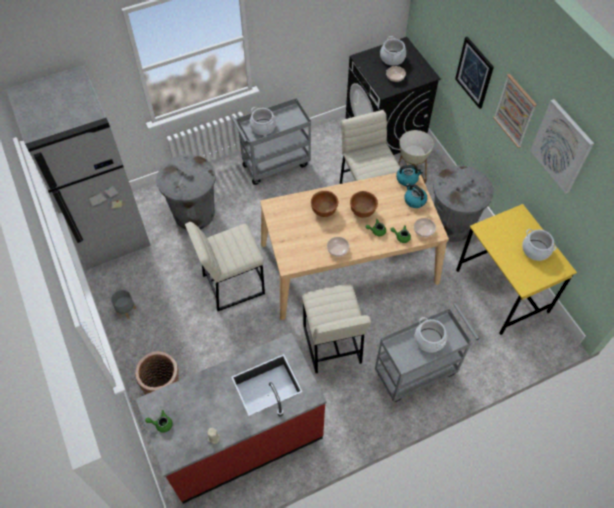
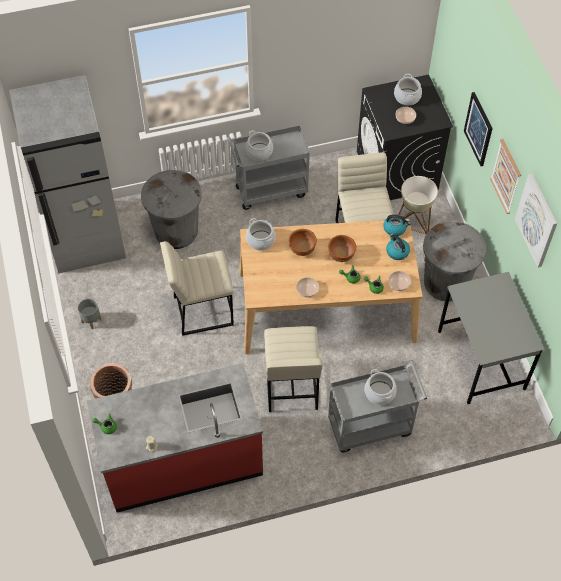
camera: 10 degrees right, 0 degrees up
(502, 291) = (481, 360): yellow desk -> grey desk
(535, 250) = (508, 321): cooking pot -> cooking pot (260, 240)

